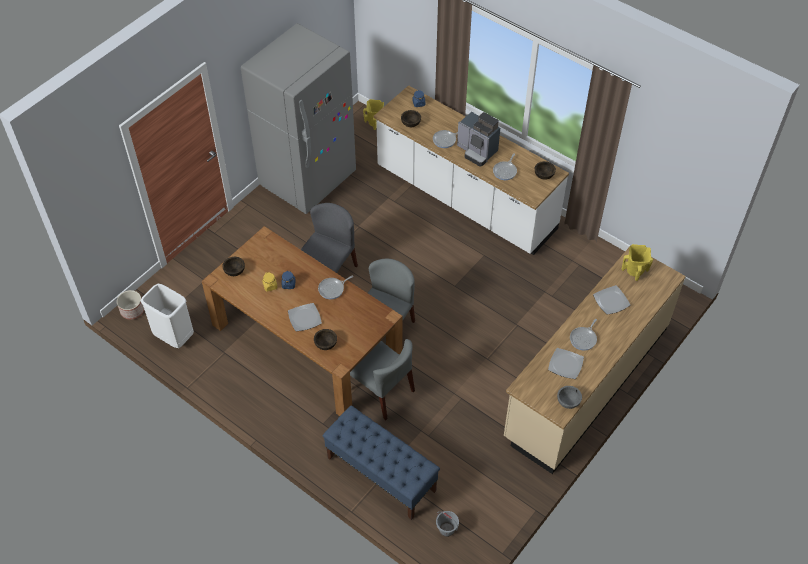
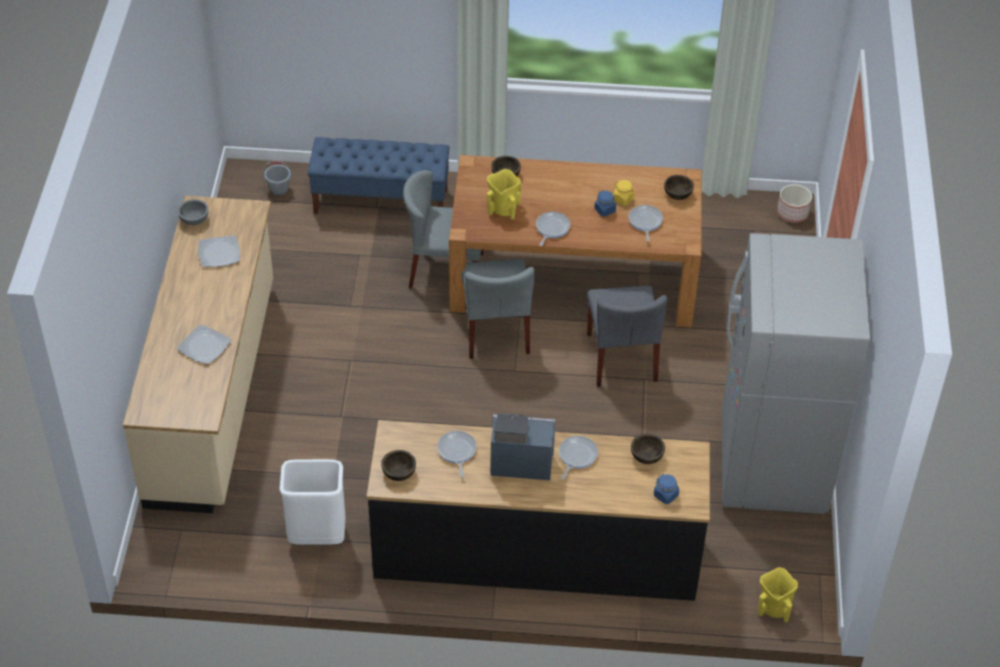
camera: 145 degrees right, 5 degrees down
(174, 337) = (717, 211): white trash can -> white trash can (317, 537)
(305, 318) = (552, 187): plate -> none
(465, 199) = (536, 552): white counter -> black counter
(584, 339) = (213, 289): frying pan -> frying pan (645, 222)
(634, 271) = (193, 397): yellow vase -> yellow vase (503, 209)

